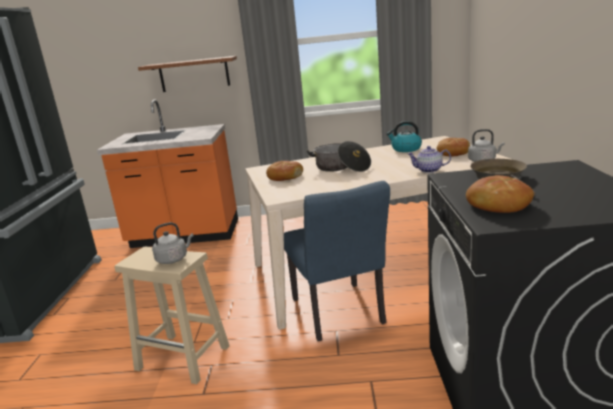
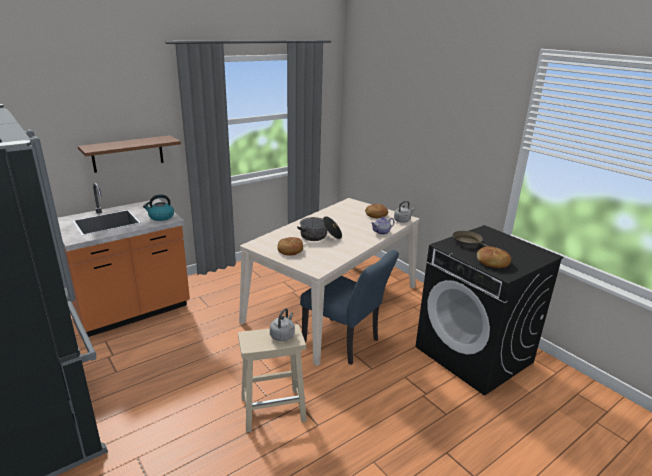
camera: 40 degrees left, 5 degrees up
(405, 149) = (340, 213): kettle -> kettle (161, 217)

